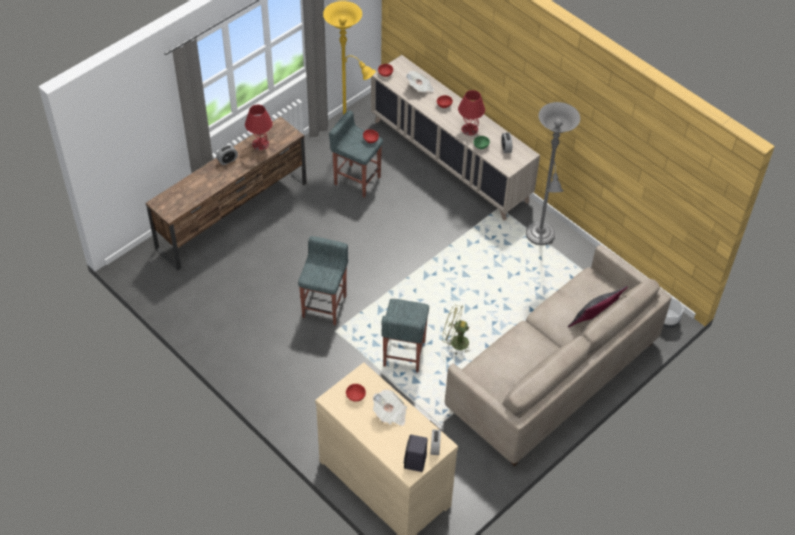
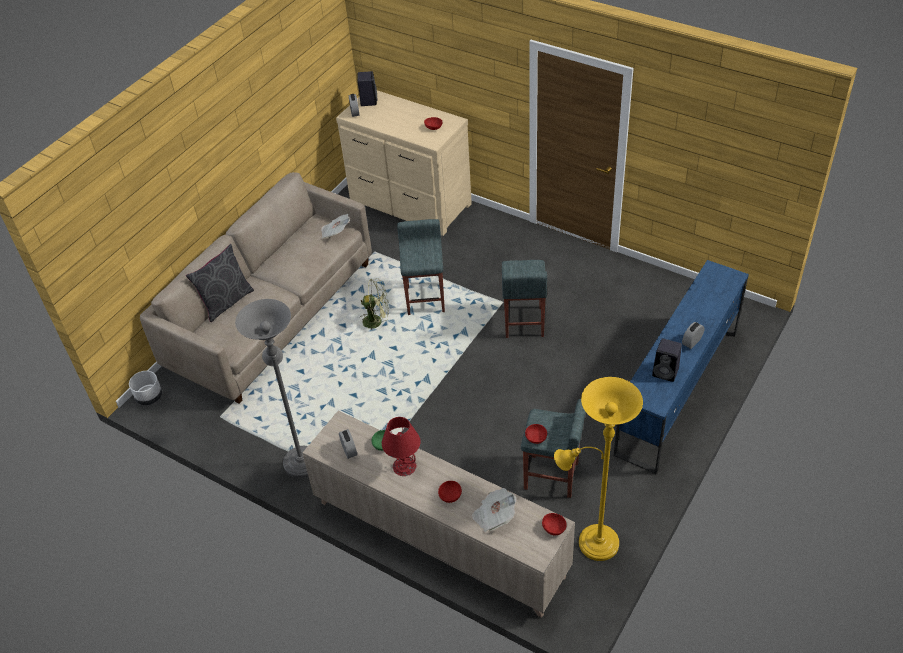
camera: 170 degrees right, 5 degrees down
(233, 215) = (676, 392): brown tv stand -> blue tv stand
(260, 144) = (666, 372): red table lamp -> black speaker
(390, 414) = (399, 123): newspaper -> newspaper (335, 232)

